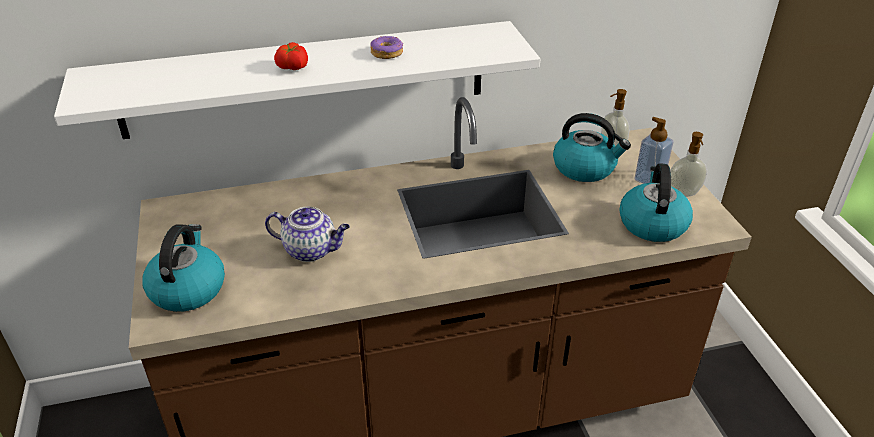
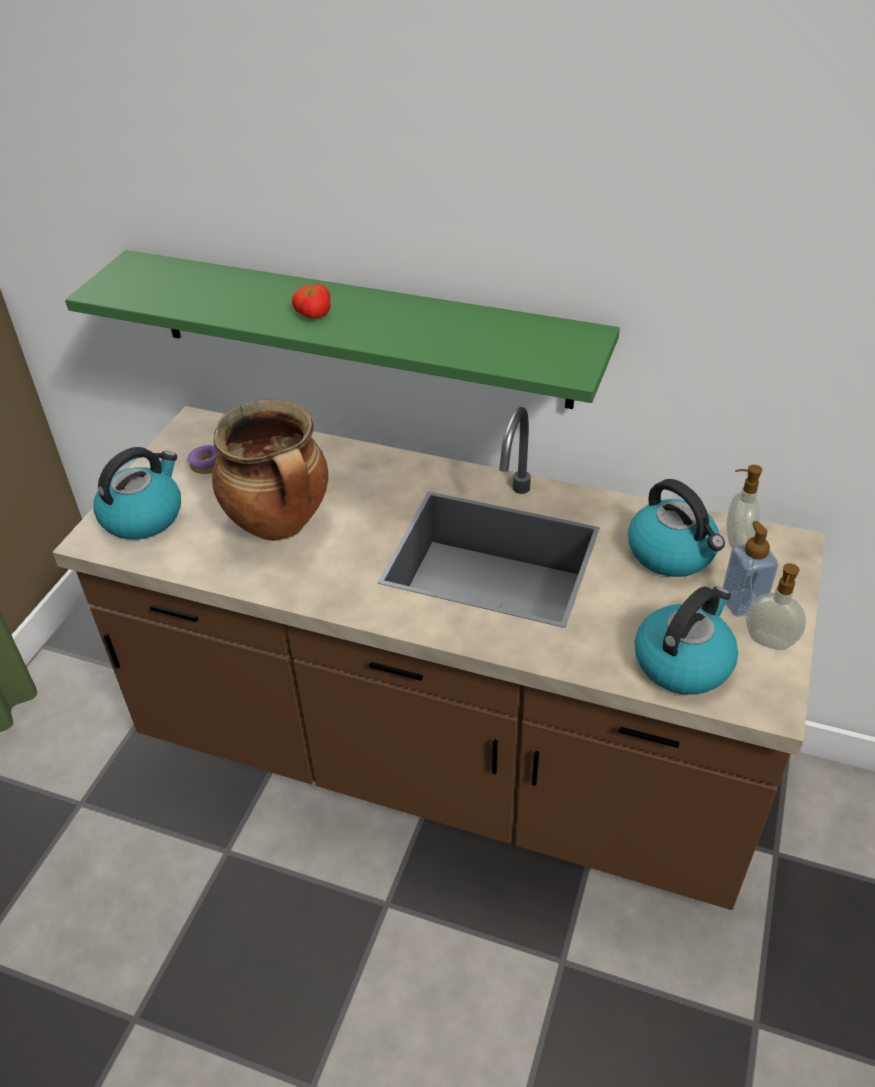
camera: 35 degrees right, 5 degrees up
(305, 79) = (359, 328): white shelf -> green shelf
(311, 250) = (281, 525): teapot -> cooking pot
(387, 53) = (426, 327): donut -> donut (208, 464)

